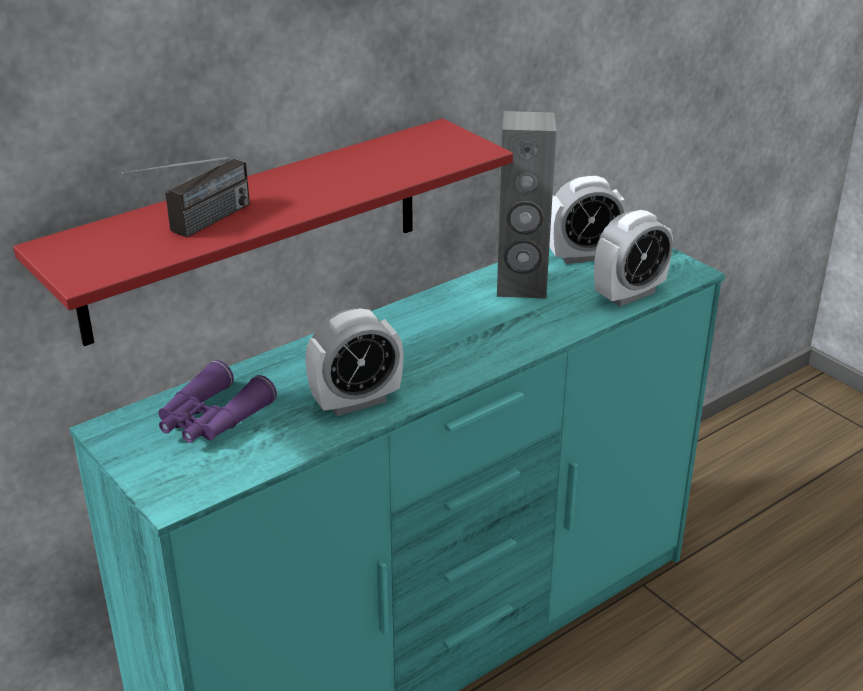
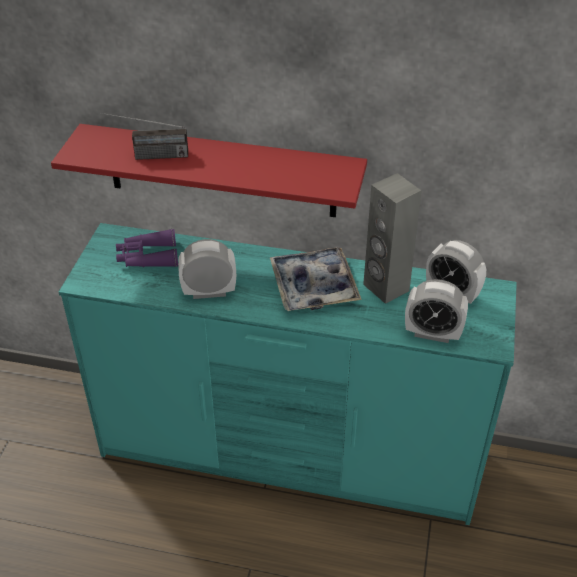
camera: 50 degrees right, 10 degrees up
(356, 401) = (209, 292): alarm clock -> alarm clock turned 150 degrees clockwise
(454, 327) = (314, 286): none -> tray

